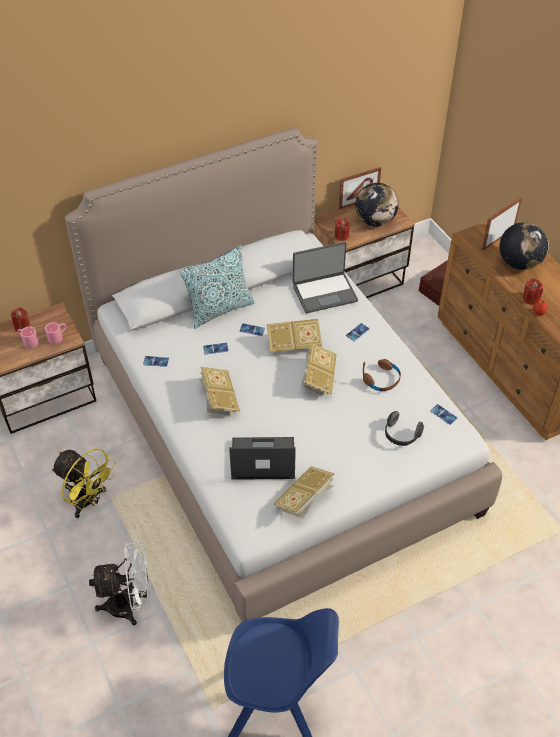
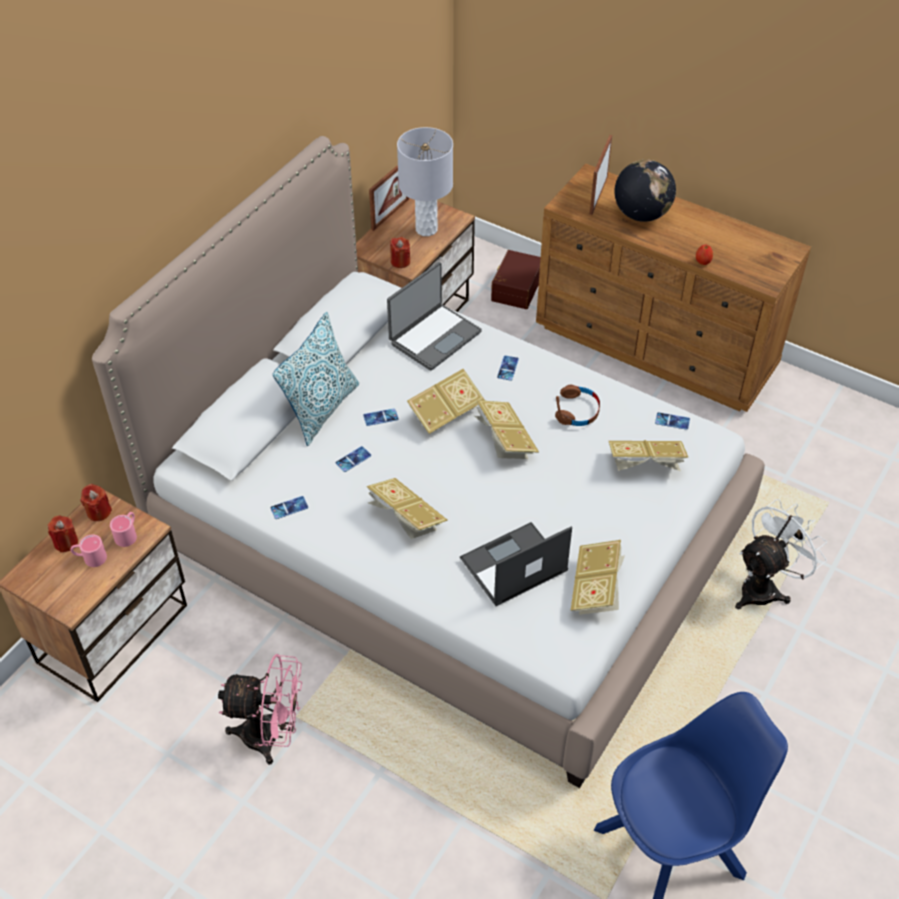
camera: 30 degrees left, 0 degrees up
(88, 501) = (271, 736): yellow fan -> pink fan
(130, 605) = (418, 834): white fan -> white fan (765, 587)
(375, 221) = (427, 229): globe -> grey table lamp
(401, 435) = (645, 465): headphones -> book
(530, 299) = (683, 249): red candle -> red candle (99, 512)

